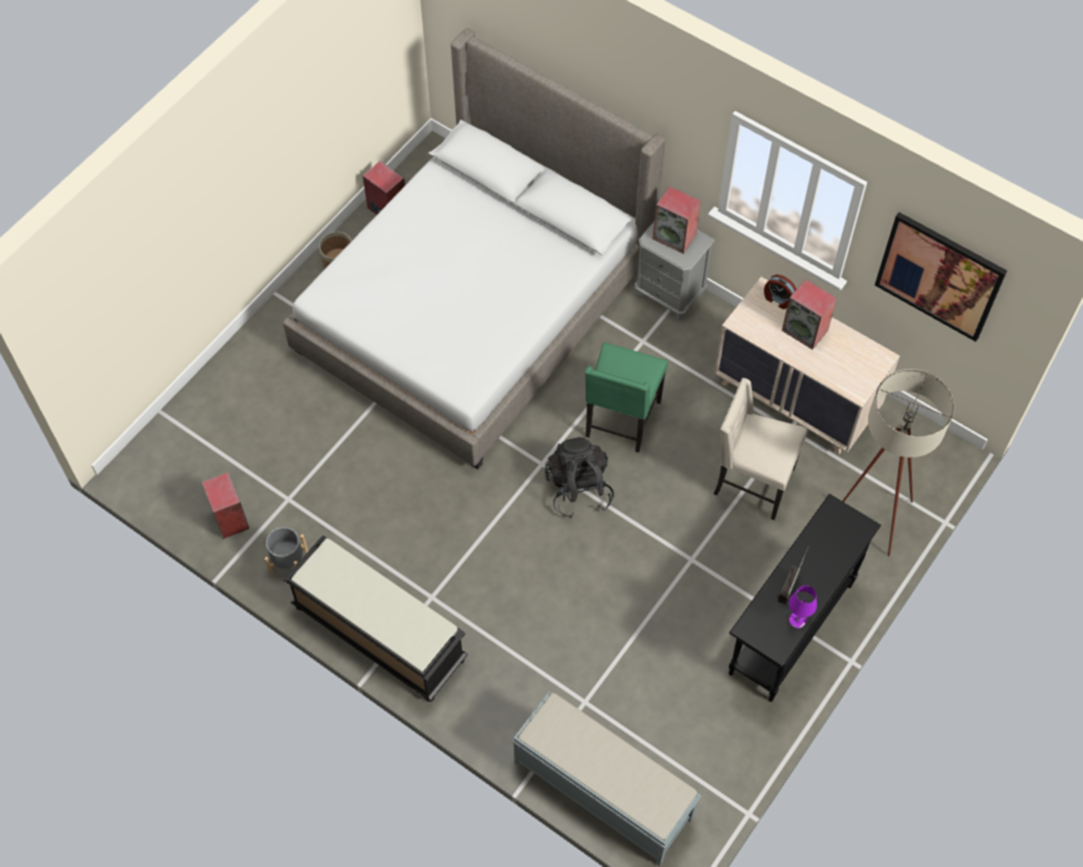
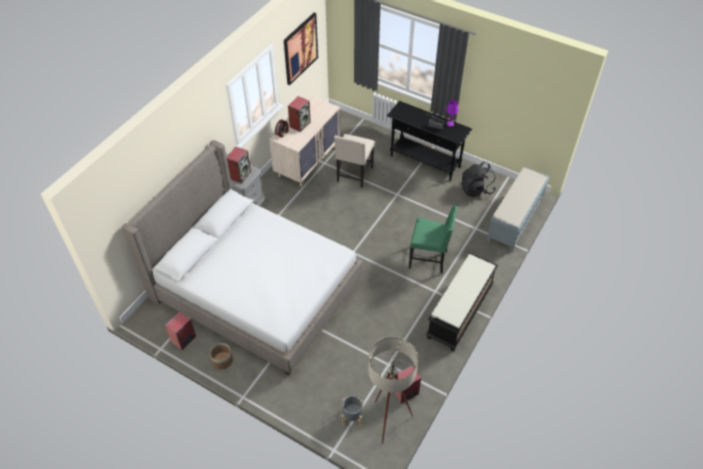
camera: 95 degrees left, 10 degrees down
(288, 562) = (427, 358): grey planter -> grey planter (352, 417)
(578, 489) = (365, 237): black backpack -> black backpack (476, 189)
(621, 420) = (324, 222): green chair -> green chair (429, 259)
(871, 517) = (366, 137): beige floor lamp -> beige floor lamp (387, 425)

